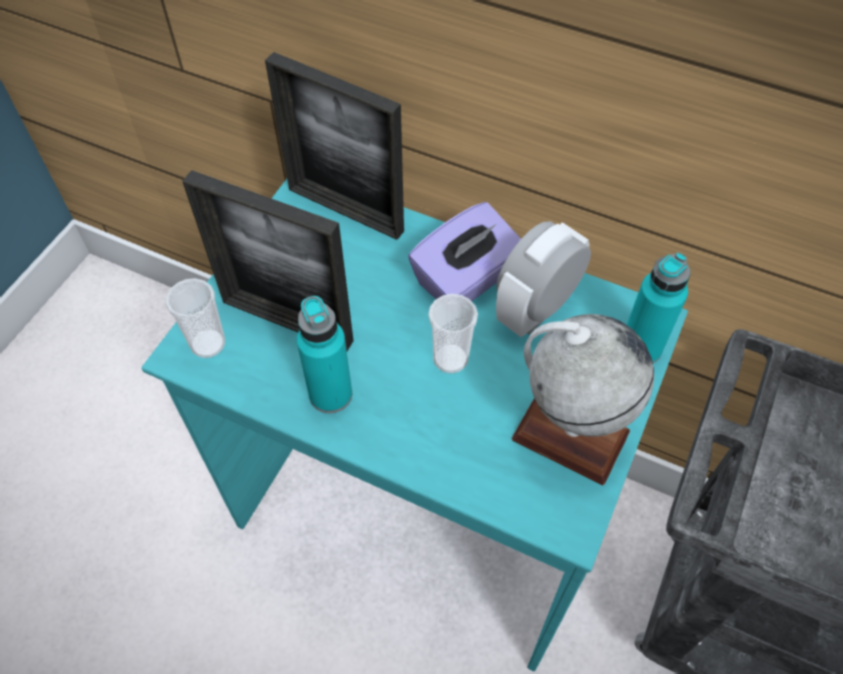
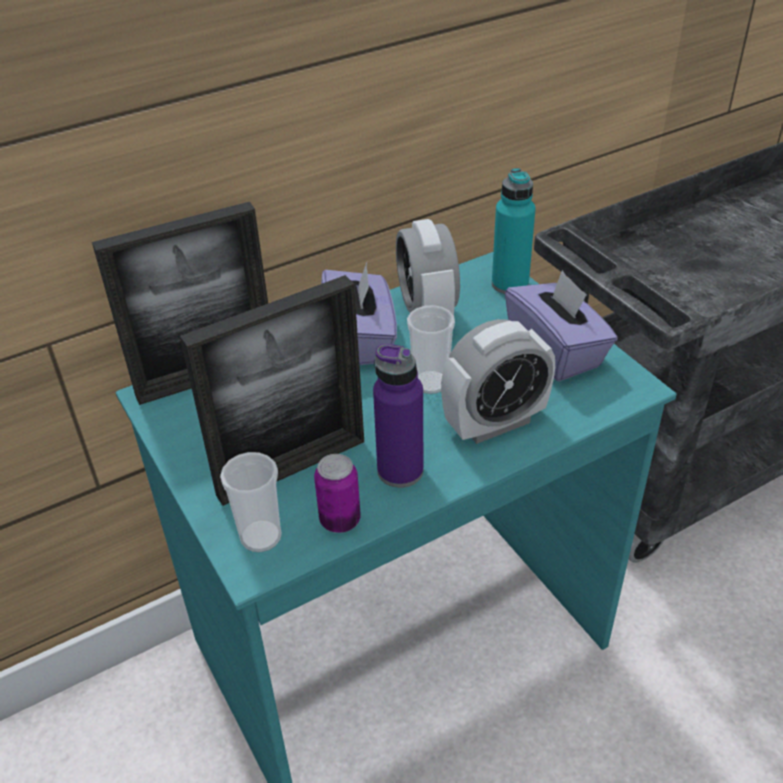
camera: 55 degrees left, 15 degrees down
(253, 384) = (340, 520): none -> can
(330, 394) = (400, 471): turquoise bottle -> purple bottle
(434, 433) = (495, 423): none -> alarm clock
(570, 435) = (556, 351): globe -> purple tissue box

